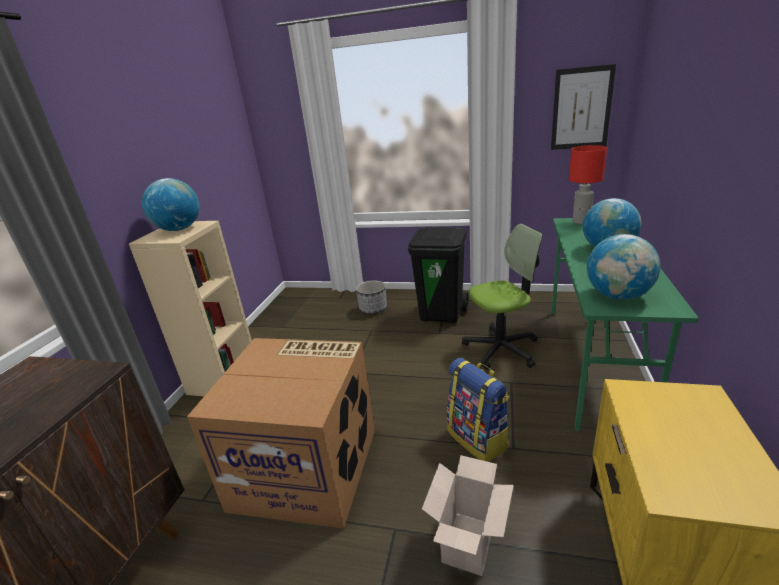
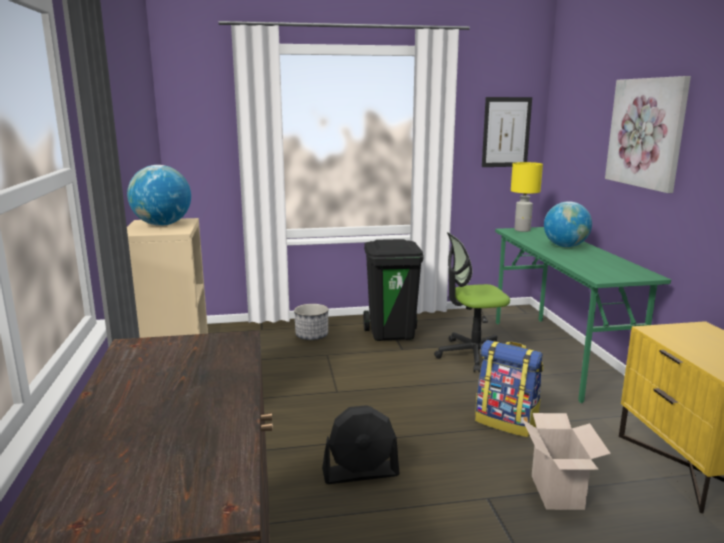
camera: 25 degrees left, 10 degrees down
(308, 467) = (361, 472): cardboard box -> black fan
(501, 349) = (473, 355): office chair -> office chair turned 150 degrees counterclockwise
(581, 221) = (522, 230): red table lamp -> yellow table lamp
(617, 296) = (606, 272): globe -> none
(709, 115) = (647, 133): none -> picture

